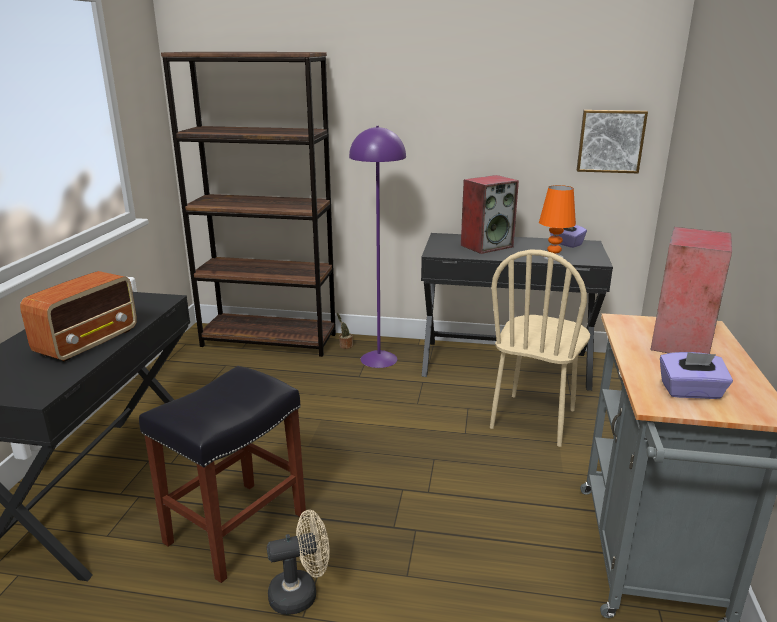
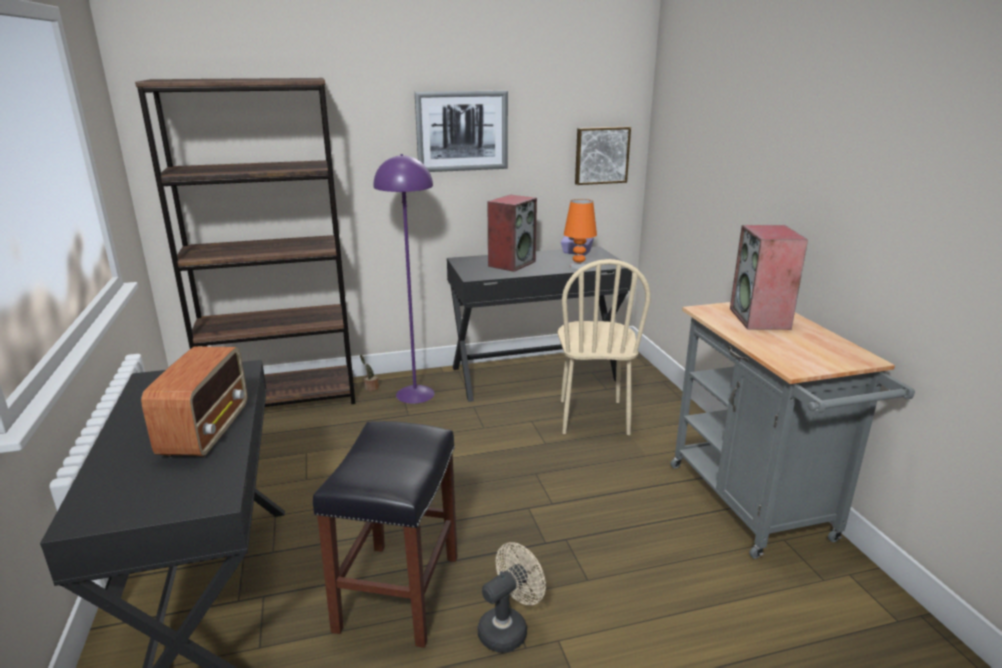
camera: 25 degrees left, 0 degrees up
(456, 107) = (462, 131): none -> picture
(691, 392) = (805, 355): purple tissue box -> none

